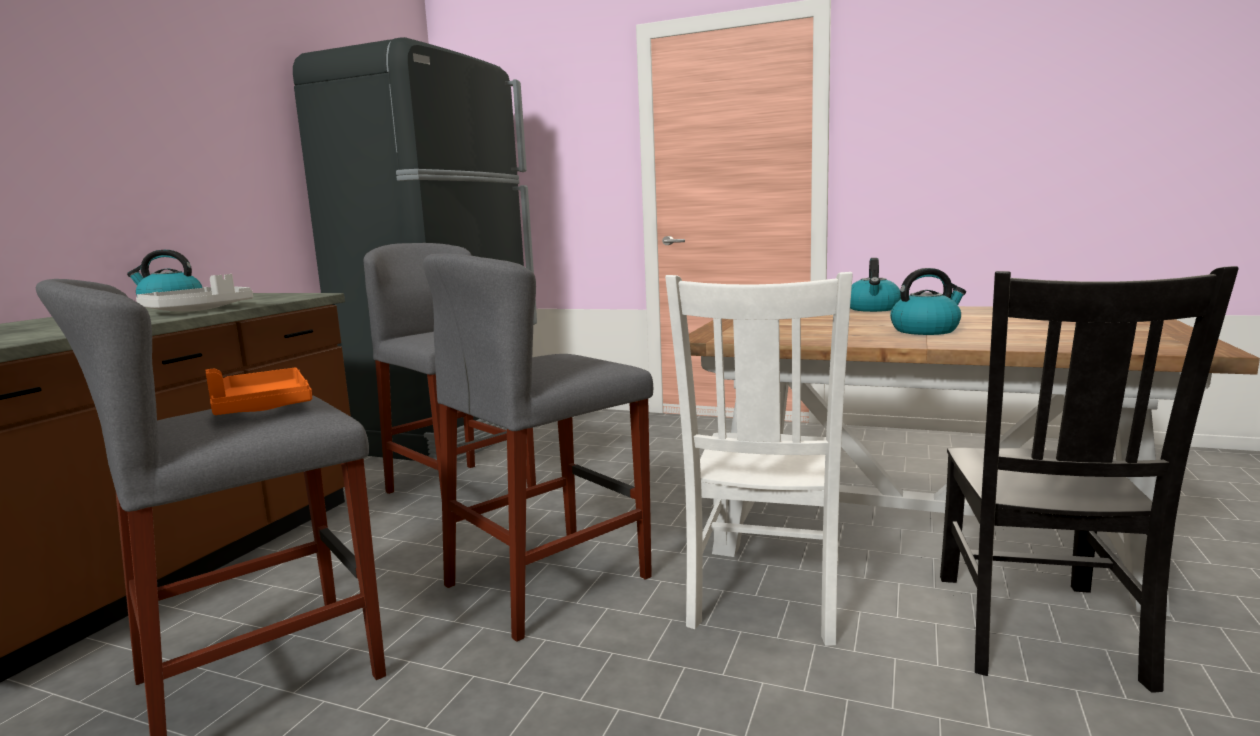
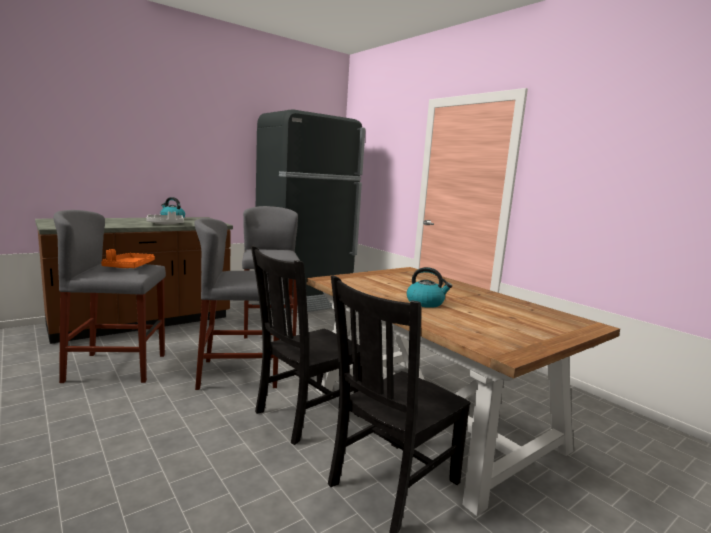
camera: 30 degrees right, 0 degrees up
(766, 595) = (305, 414): white chair -> black chair
(873, 309) = (458, 285): kettle -> none

